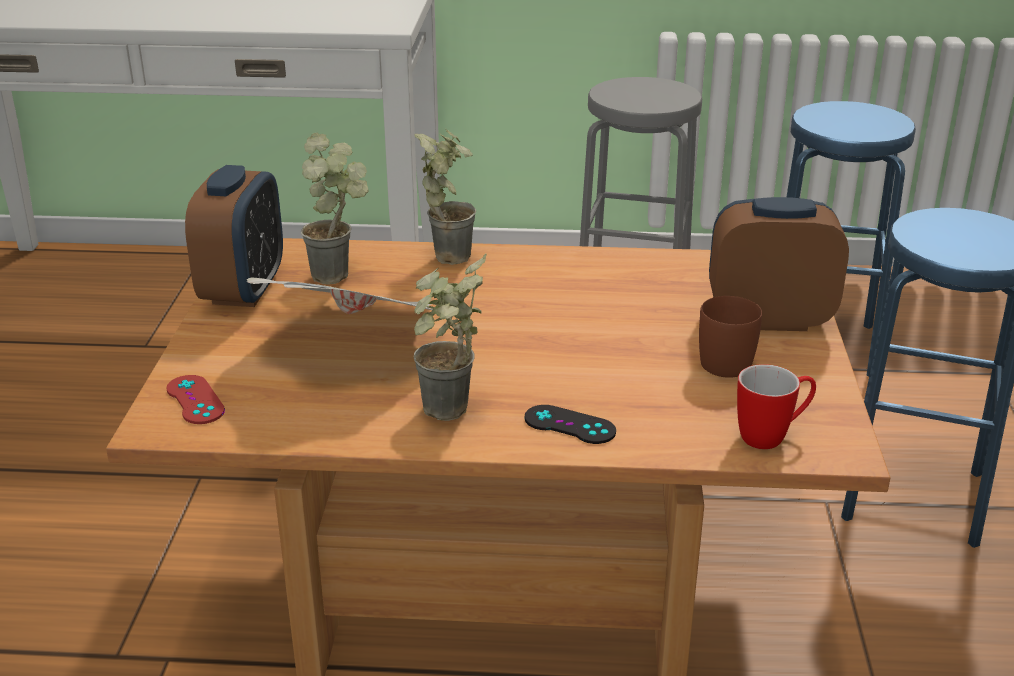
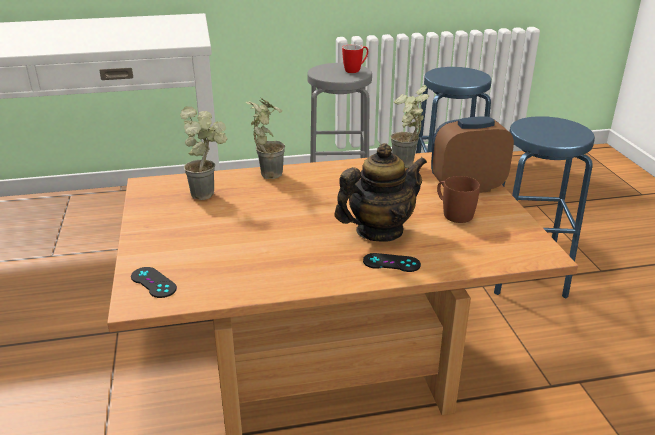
camera: 15 degrees left, 0 degrees up
(195, 400) = (153, 282): red game controller -> black game controller
(244, 290) = (151, 209): alarm clock -> none
(359, 341) = (240, 231): newspaper -> none
(448, 417) = (318, 269): potted plant -> potted plant (406, 167)
(577, 371) = (379, 231): none -> teapot
(772, 436) = (505, 252): mug -> mug (355, 70)

